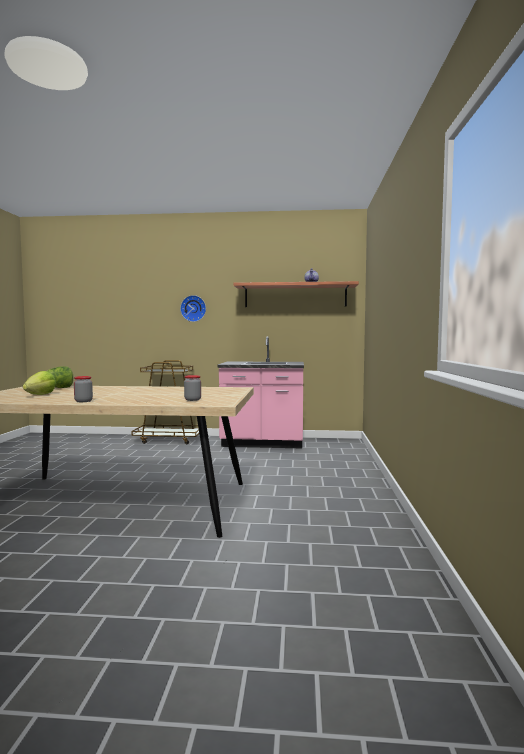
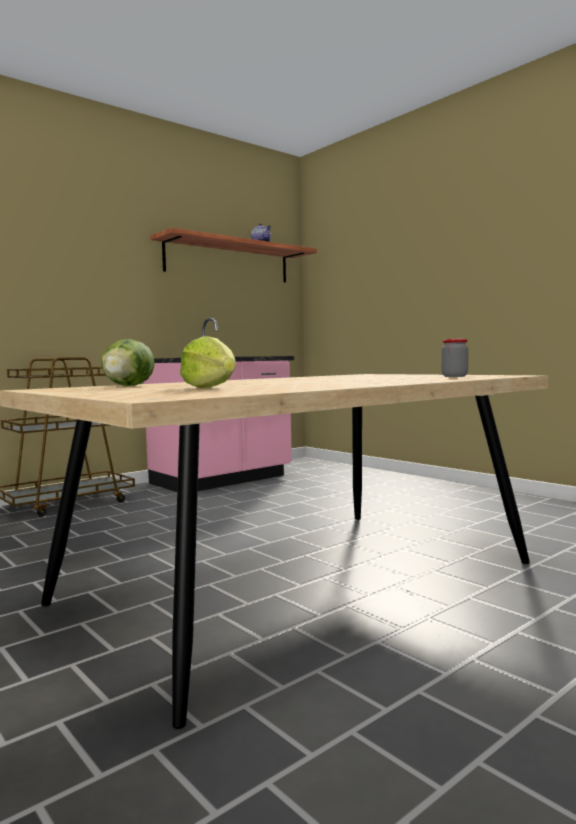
camera: 45 degrees left, 0 degrees up
(83, 401) = (370, 383): jar -> none
(193, 308) = (80, 266): wall clock -> none

